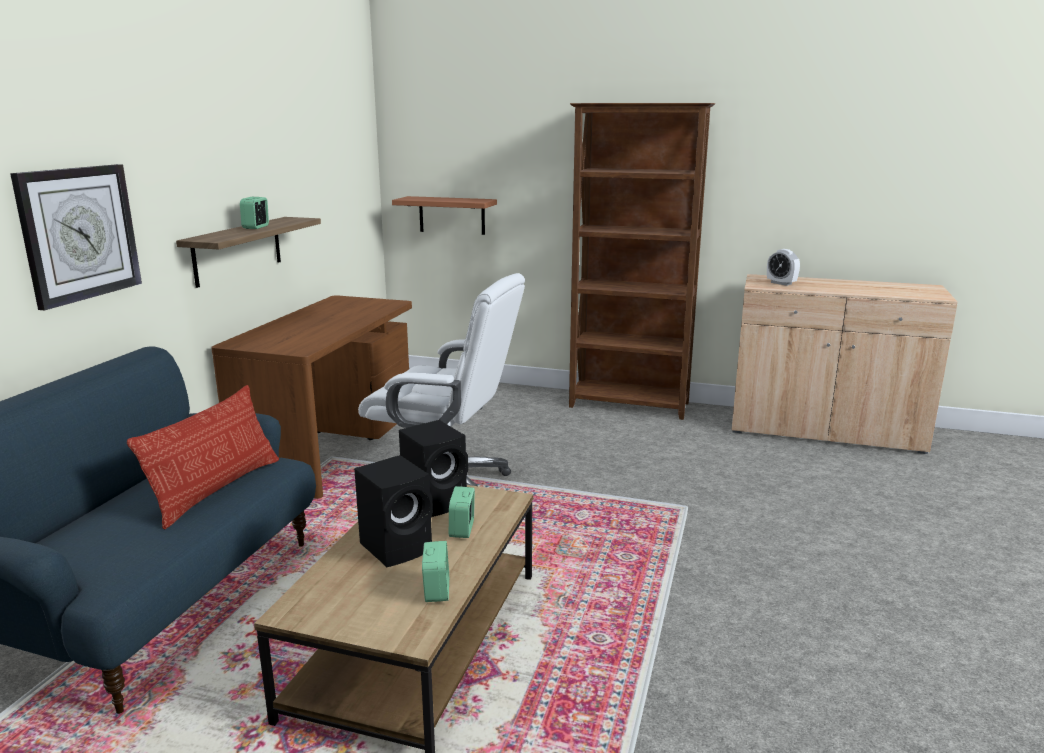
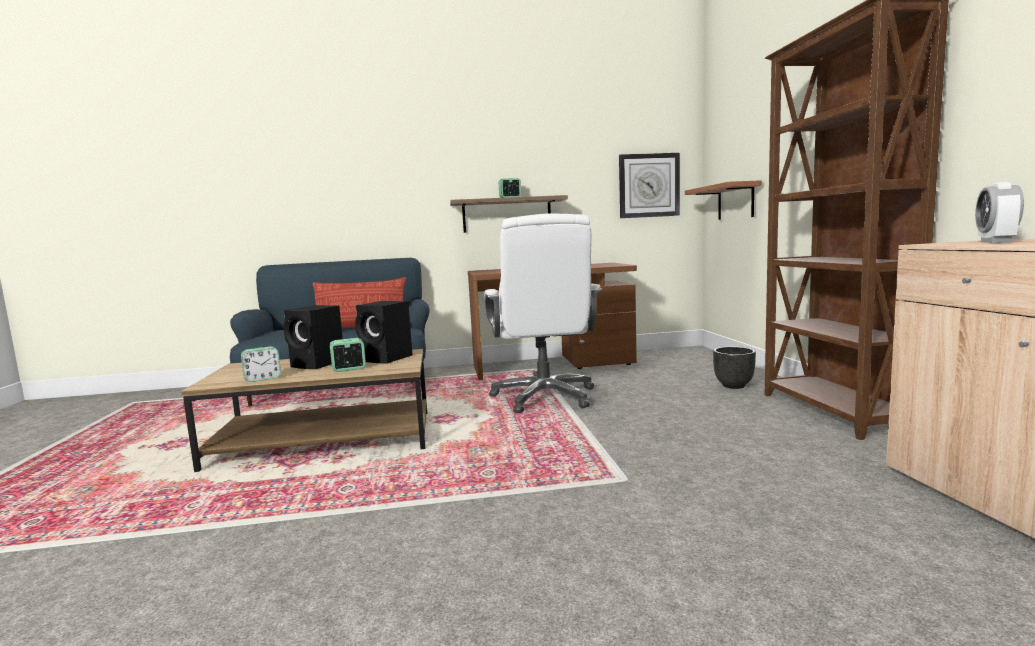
camera: 65 degrees right, 10 degrees down
(79, 233) = (379, 190): wall clock -> wall clock (649, 185)
(532, 406) = (734, 386): none -> black planter

